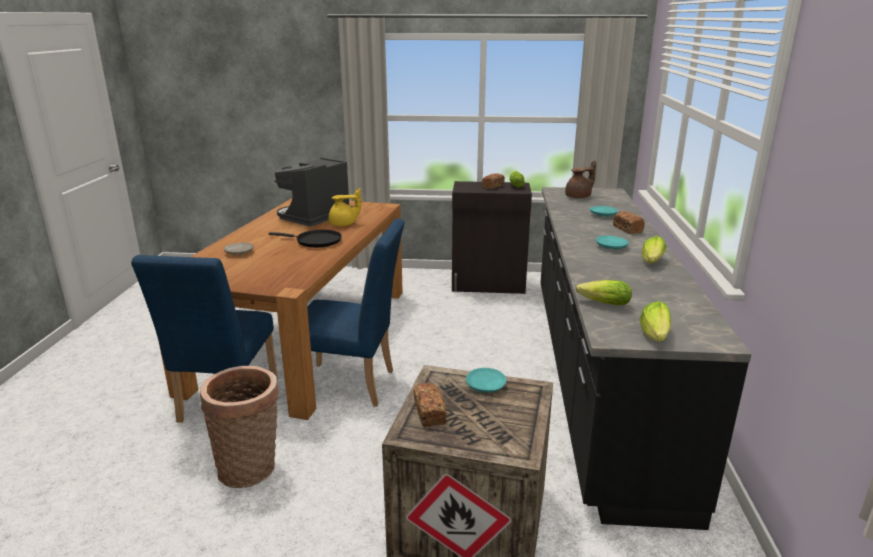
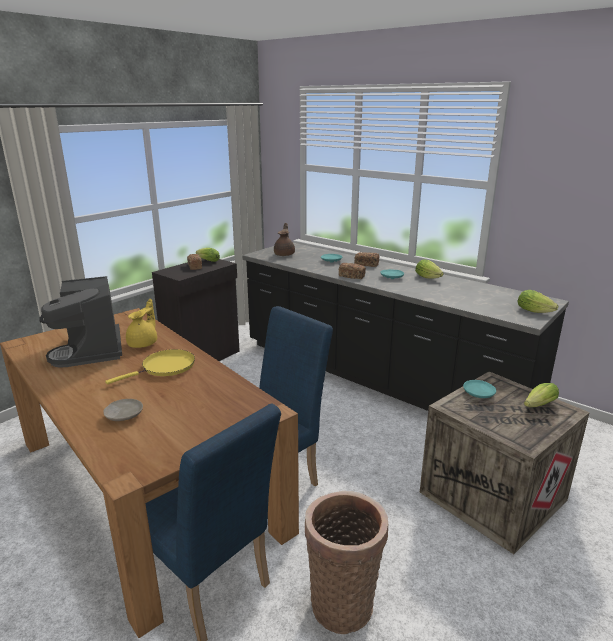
camera: 55 degrees left, 0 degrees up
(315, 241) = (165, 367): black frying pan -> yellow frying pan
(429, 413) = (502, 426): bread -> bread (352, 276)
(601, 303) = (479, 307): lettuce -> lettuce (537, 406)

